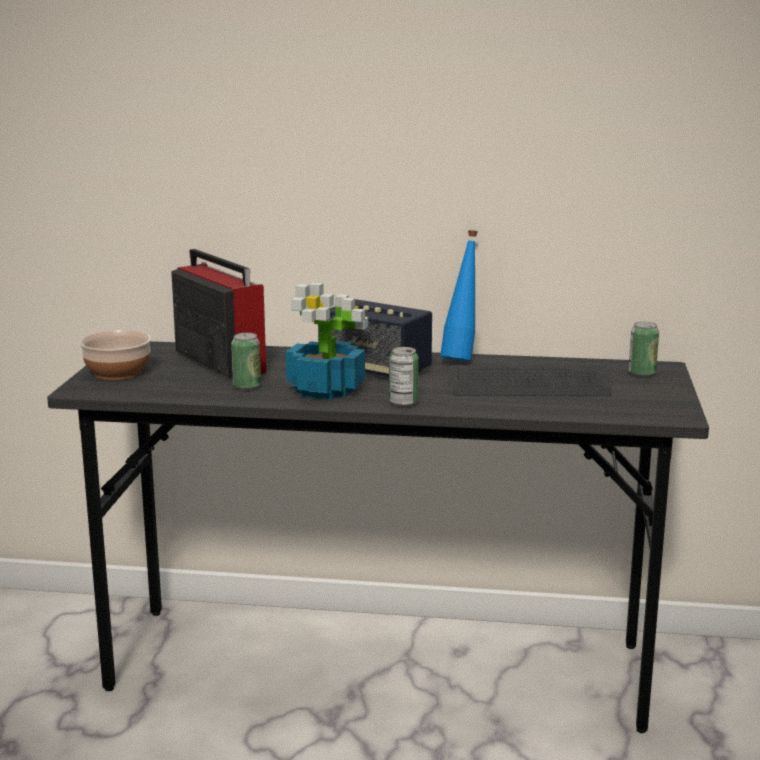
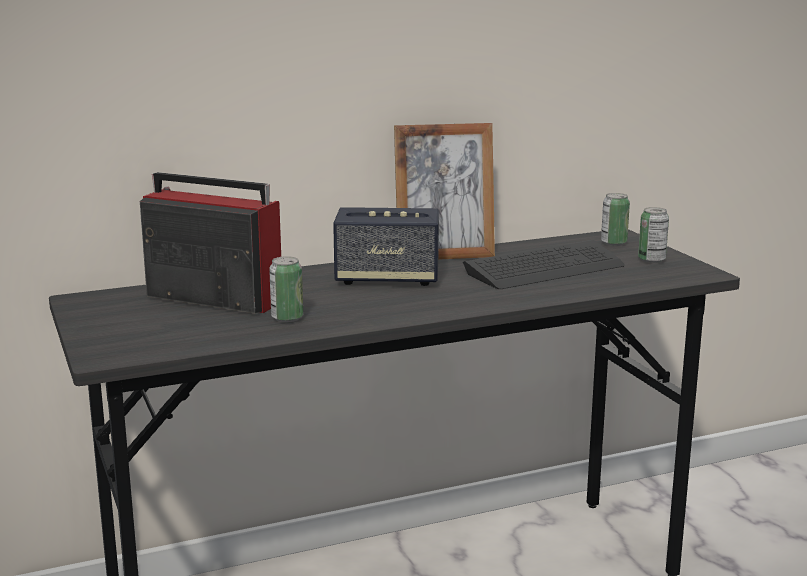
camera: 30 degrees left, 0 degrees up
(117, 372) = (114, 330): bowl -> none
(327, 390) = (374, 306): potted plant -> none
(403, 403) = (467, 305): can -> can (651, 260)
(461, 358) = (444, 255): blue bottle -> picture frame

